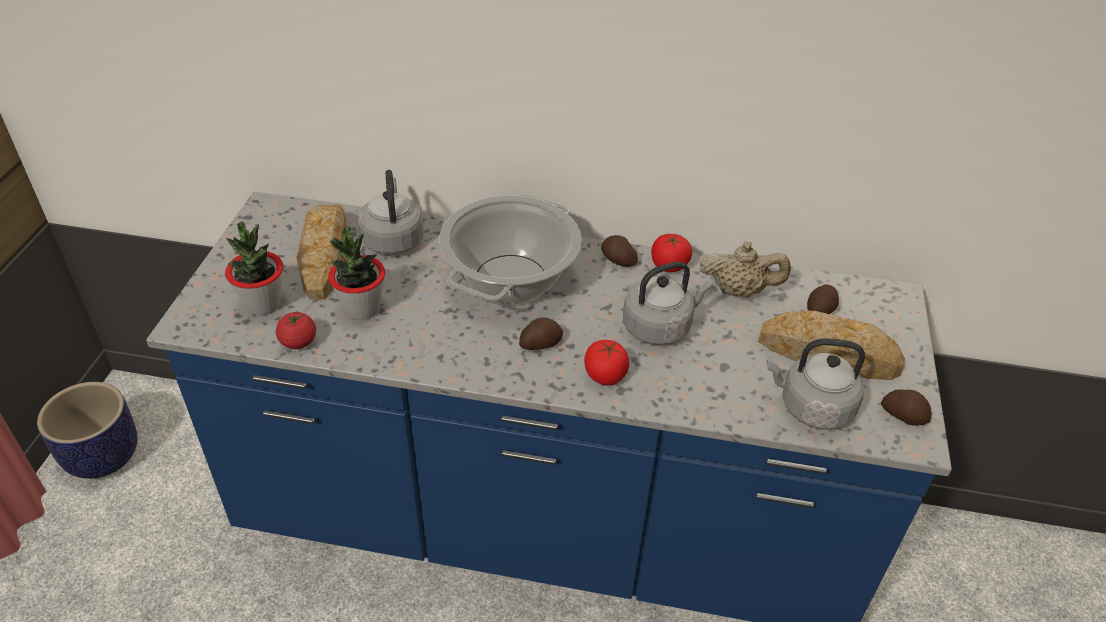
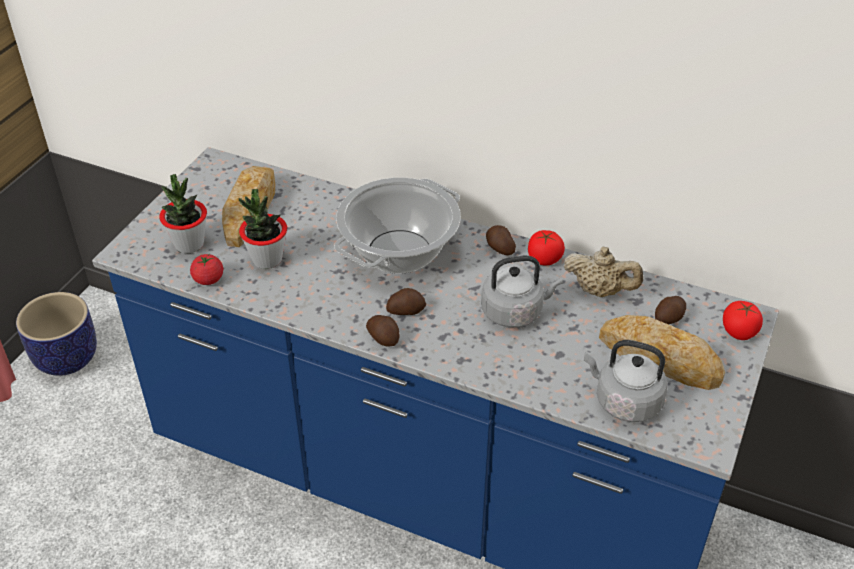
camera: 15 degrees right, 0 degrees up
(393, 239) = (311, 203): grey kettle -> none
(605, 375) = (452, 345): tomato -> tomato (739, 331)
(903, 415) = (706, 421): potato -> potato (383, 337)

